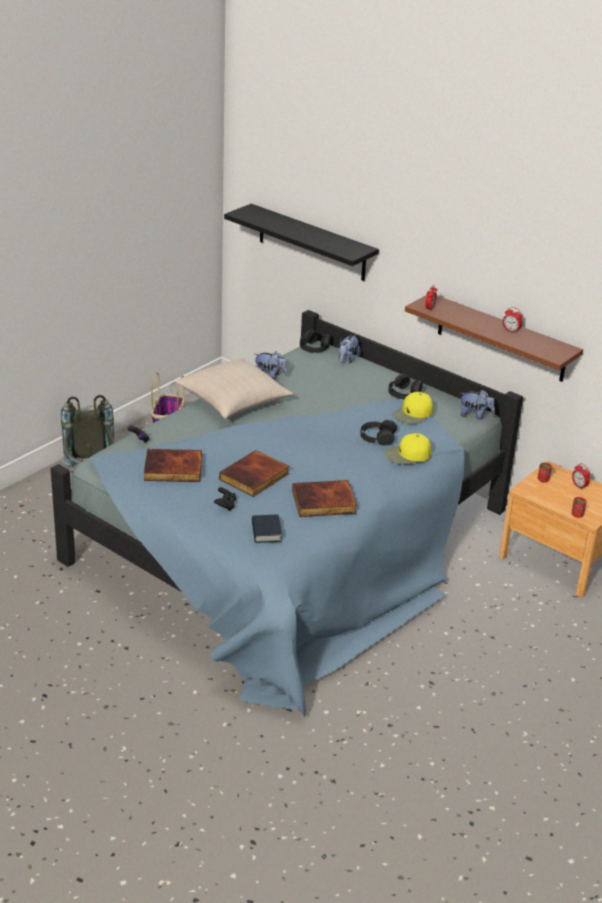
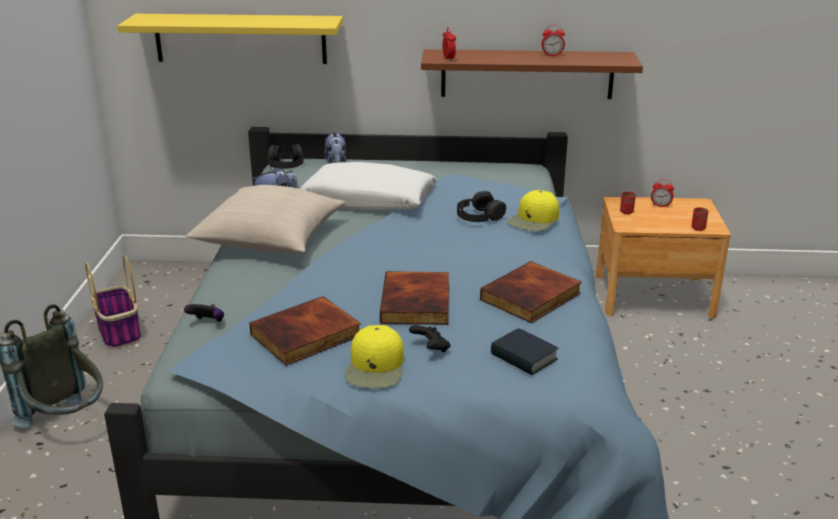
camera: 35 degrees left, 5 degrees down
(312, 243) = (240, 38): black shelf -> yellow shelf
(329, 397) = (369, 200): none -> white pillow
(404, 393) = (441, 171): black headphones -> none
(413, 414) = (480, 184): yellow cap -> yellow cap (376, 367)
(475, 415) = (527, 169): plush toy -> none

